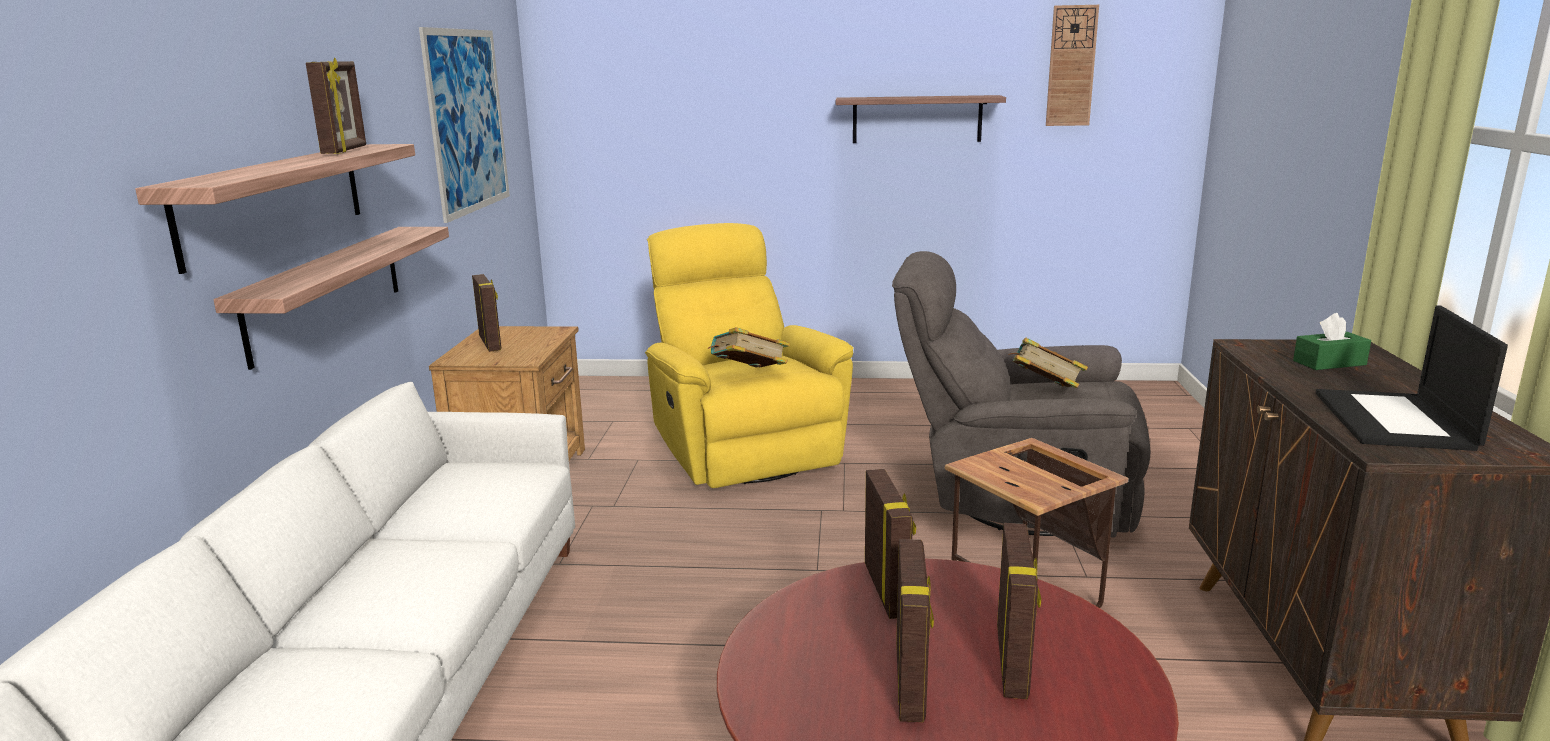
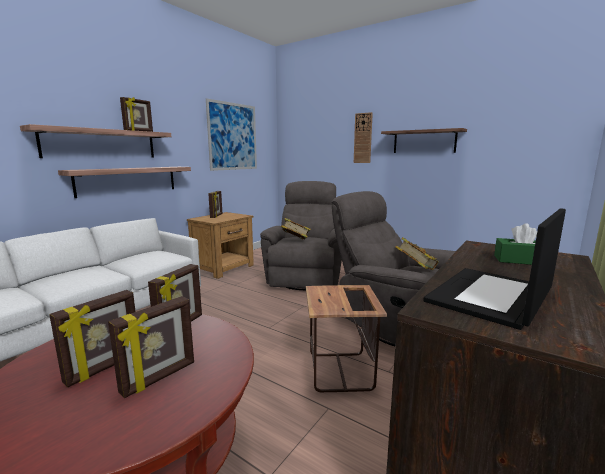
camera: 30 degrees right, 5 degrees down
(742, 450) = (306, 277): yellow armchair -> grey armchair
(1071, 66) = (508, 112): wall clock -> wall clock (363, 138)

